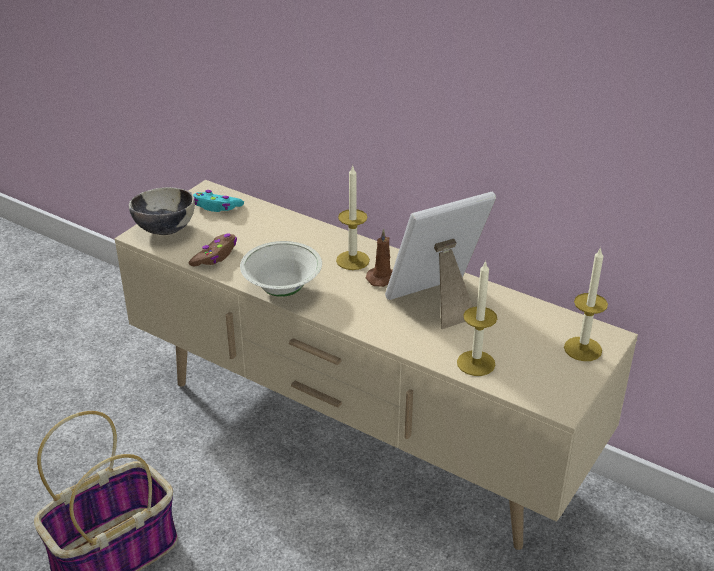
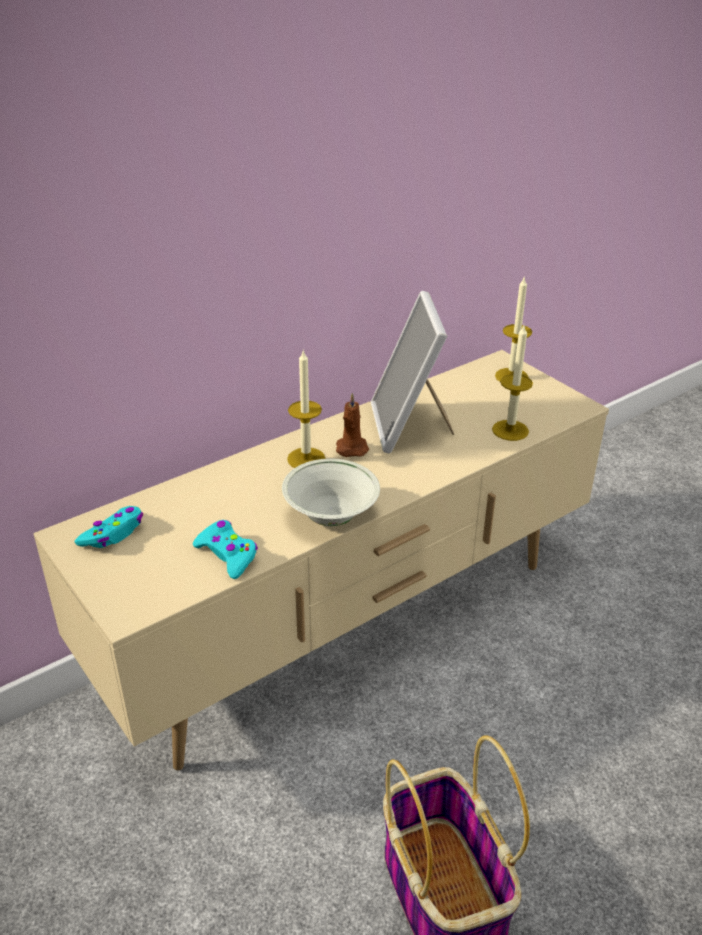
camera: 70 degrees left, 0 degrees up
(165, 230) = (132, 589): bowl -> none
(215, 256) = (227, 555): brown game controller -> turquoise game controller

